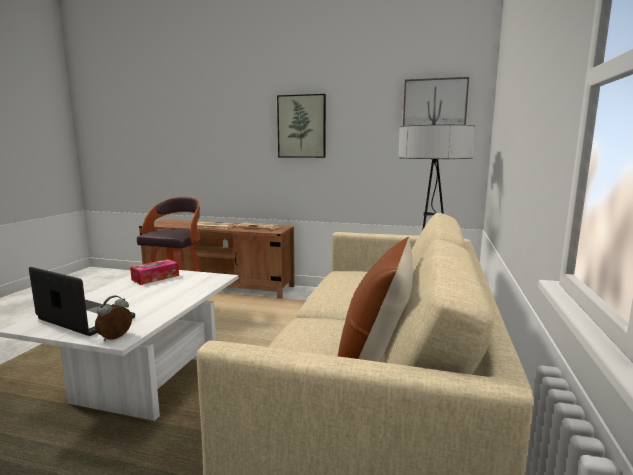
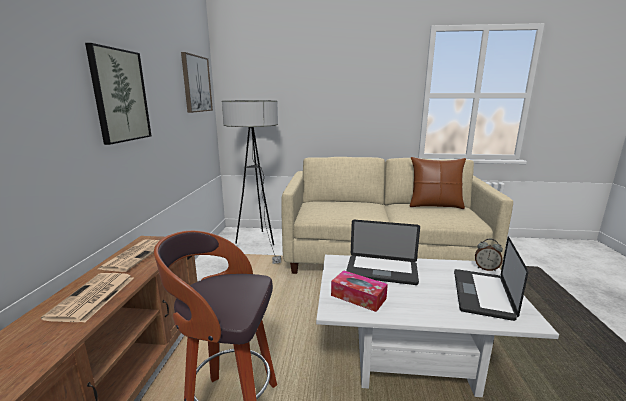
camera: 100 degrees left, 5 degrees up
(182, 289) = (381, 271): none -> laptop

